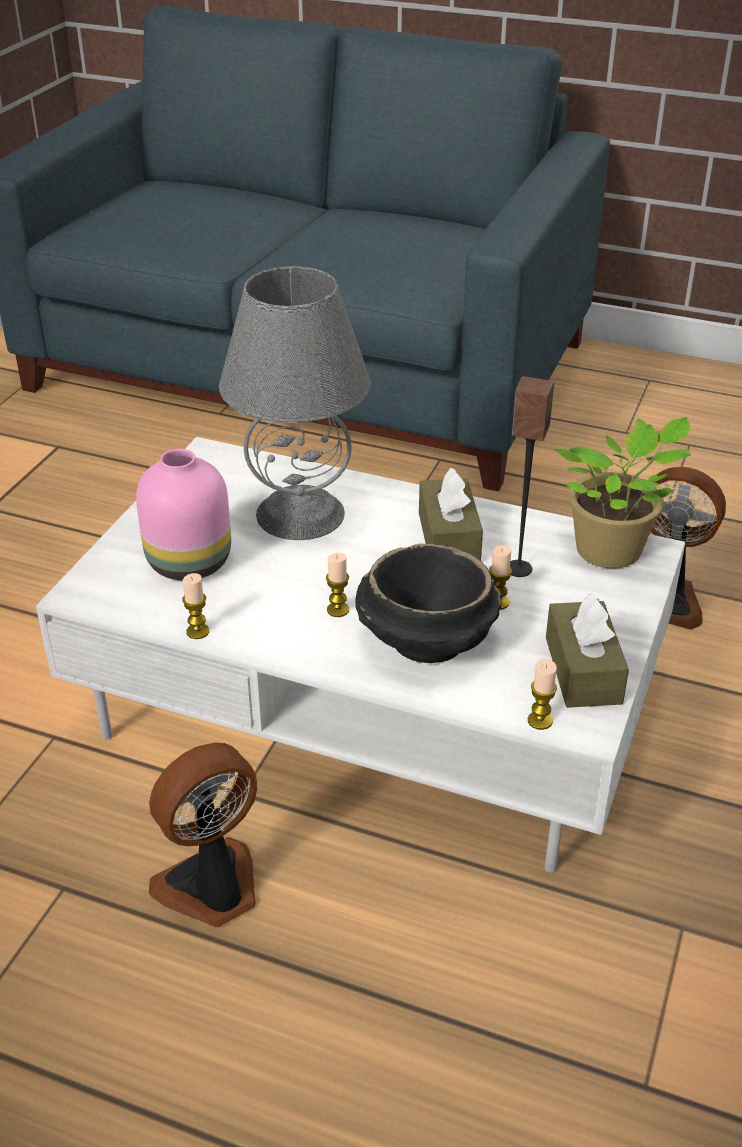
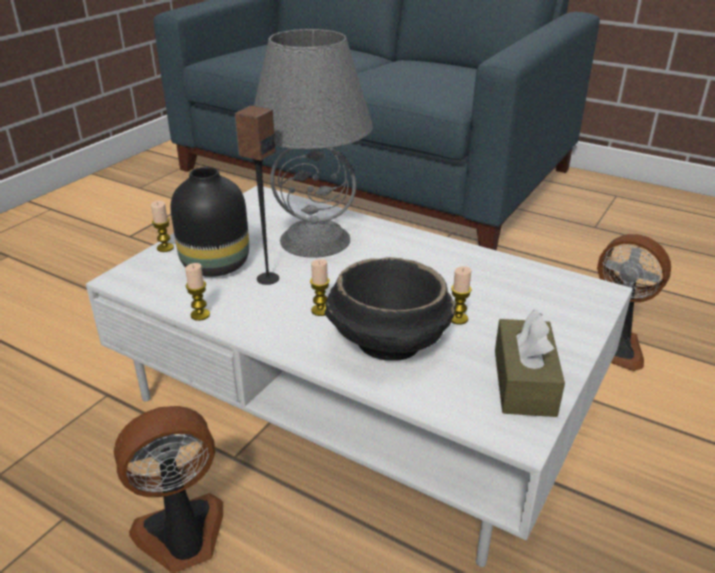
camera: 10 degrees right, 5 degrees down
(191, 562) = (217, 264): pink vase -> black vase
(448, 538) = (428, 266): brown tissue box -> none
(518, 568) = (481, 294): speaker -> speaker (267, 278)
(540, 721) = (474, 422): candle -> candle (165, 248)
(613, 553) = (567, 290): potted plant -> none

